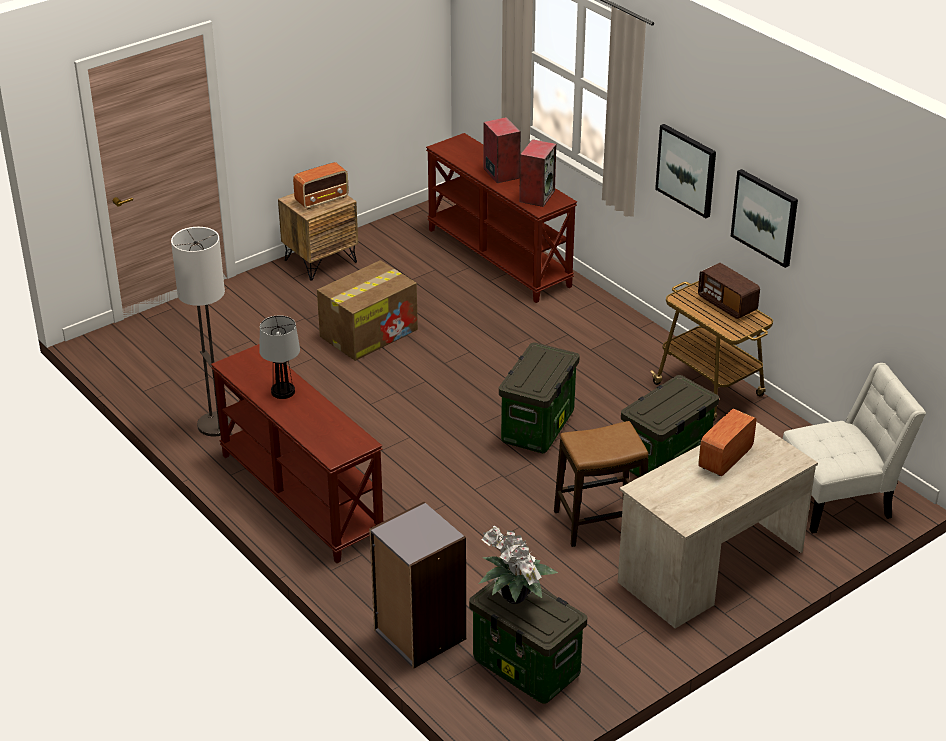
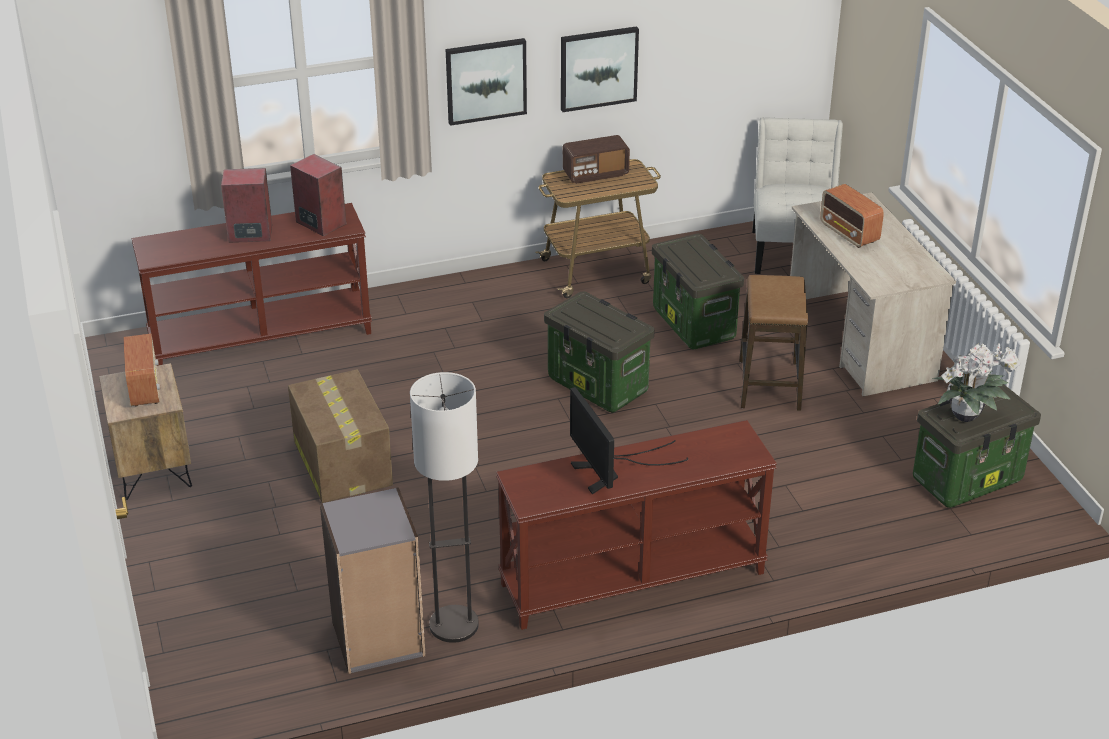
camera: 70 degrees left, 0 degrees up
(283, 392) = (611, 471): table lamp -> monitor
(419, 635) = (899, 538): grey bookcase -> grey bookcase (378, 639)

